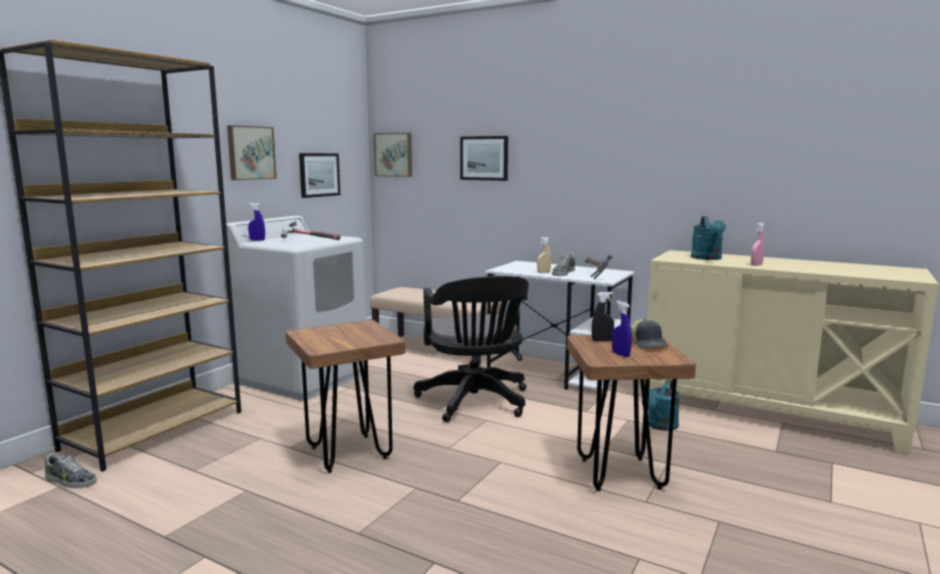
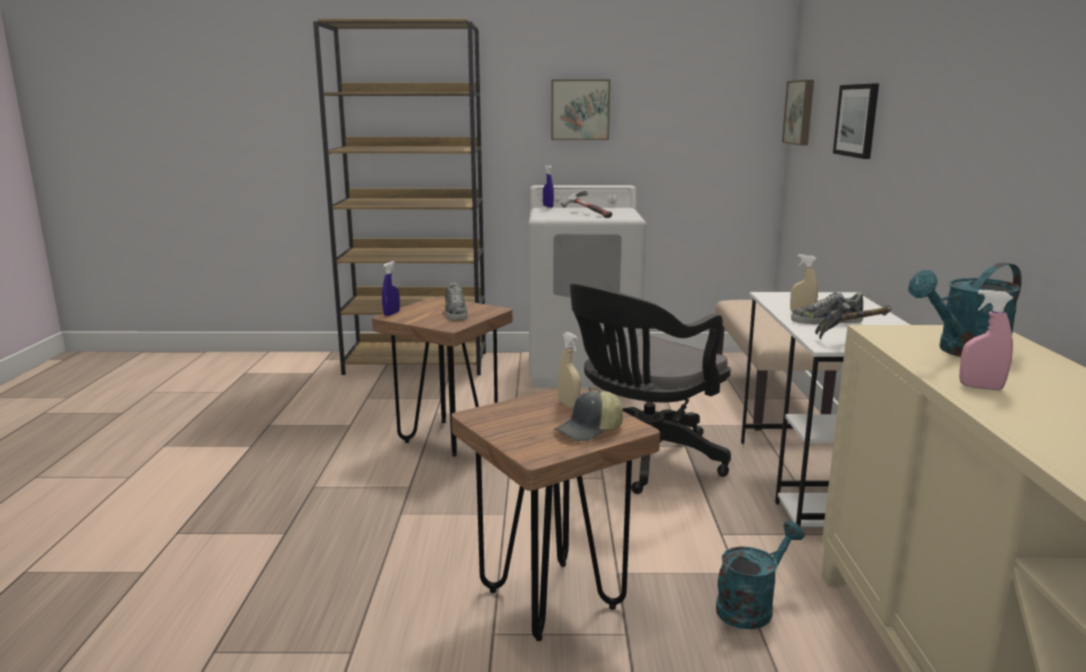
camera: 60 degrees right, 5 degrees up
(70, 481) = (322, 372): shoe -> shoe (455, 313)
(319, 175) = (685, 137): picture -> none
(602, 341) = (569, 404): black spray bottle -> beige spray bottle
(620, 354) = (516, 422): blue spray bottle -> blue spray bottle (391, 314)
(660, 426) = (751, 606): turquoise watering can -> turquoise watering can turned 135 degrees clockwise

